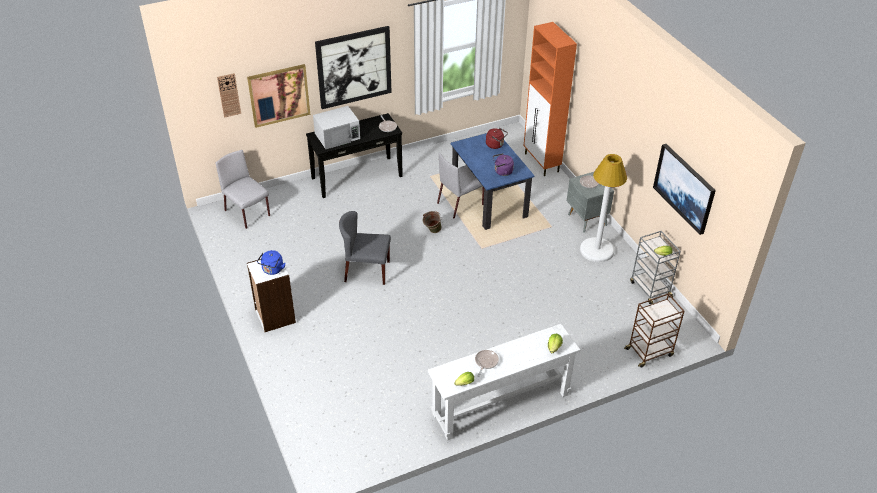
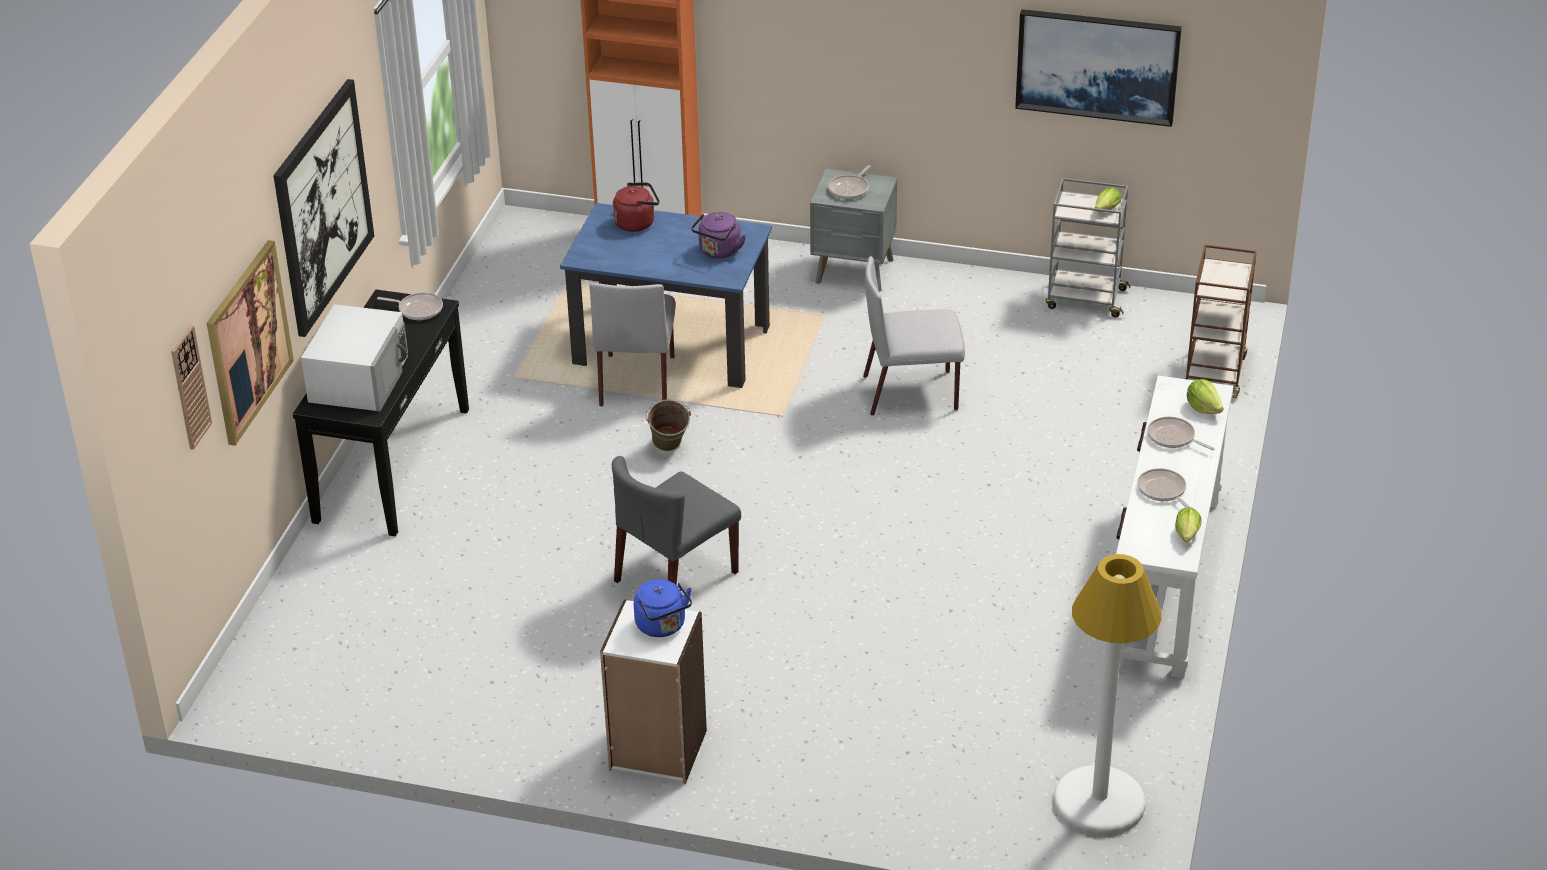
camera: 50 degrees left, 5 degrees down
(248, 213) = (306, 658): grey chair -> grey chair (912, 393)
(524, 348) = (1173, 438): none -> frying pan
(596, 250) = (937, 301): white floor lamp -> white floor lamp (1098, 803)

